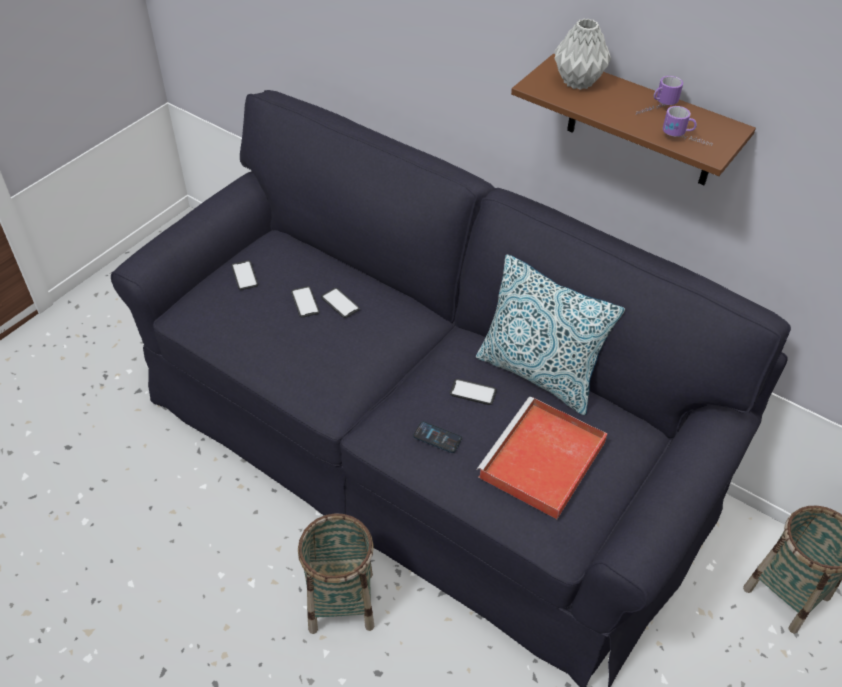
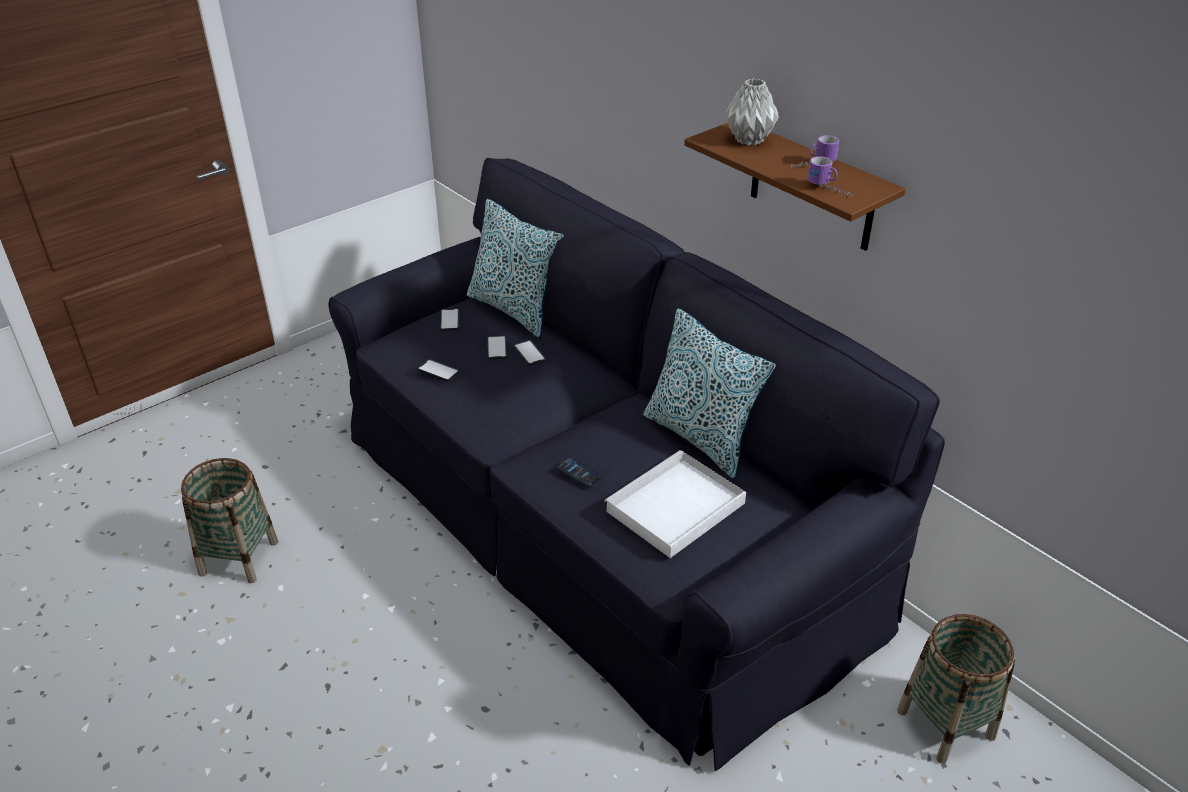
camera: 15 degrees right, 10 degrees down
(306, 252) = (514, 310): none -> pillow
(341, 602) = (470, 640): basket -> basket (238, 558)
(473, 392) = (628, 442): phone -> phone (438, 371)
(542, 462) = (674, 509): red tray -> white tray

